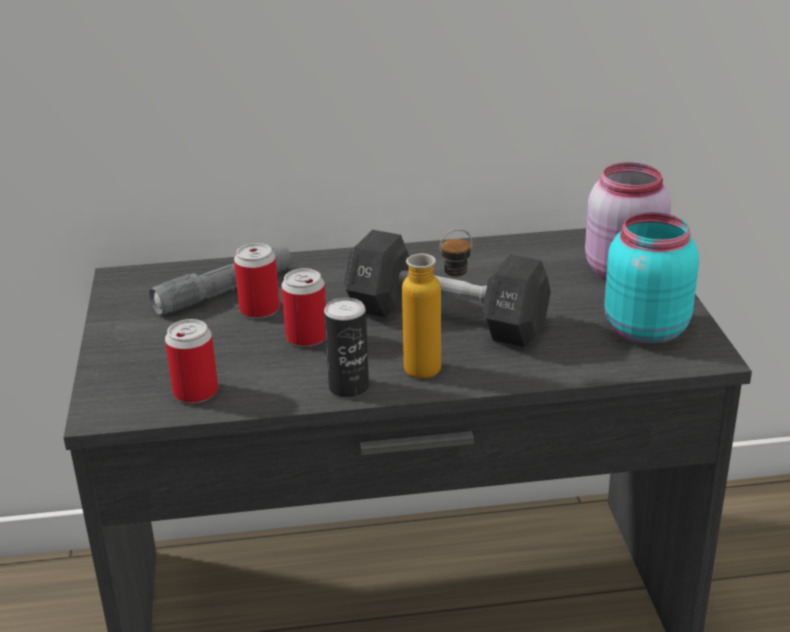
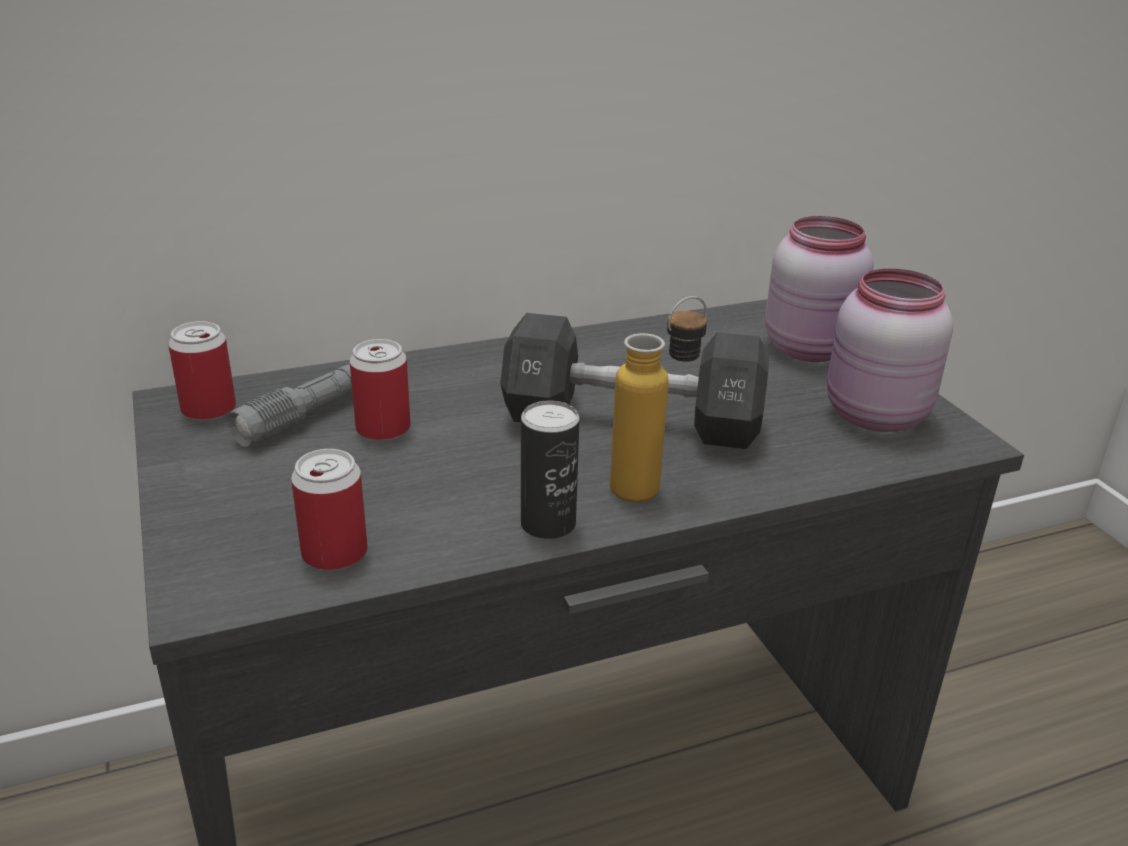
camera: 15 degrees left, 0 degrees up
(306, 337) = (462, 460): can -> can (209, 409)
(642, 330) = (872, 415): turquoise jar -> pink jar

